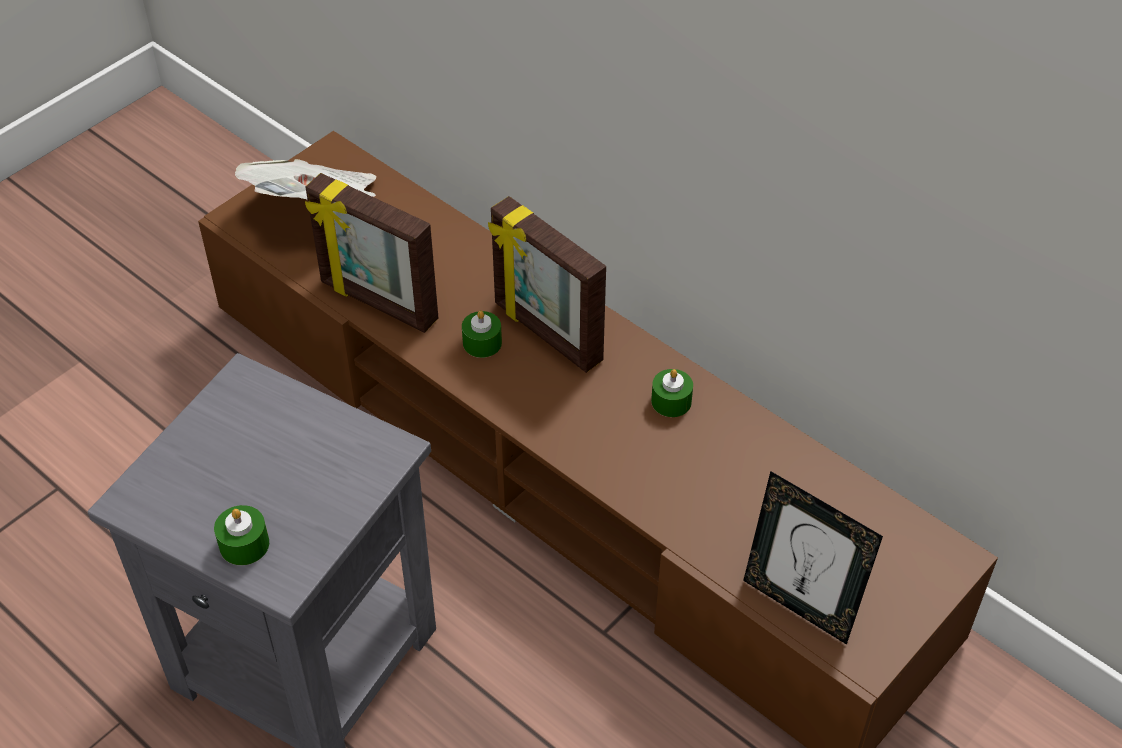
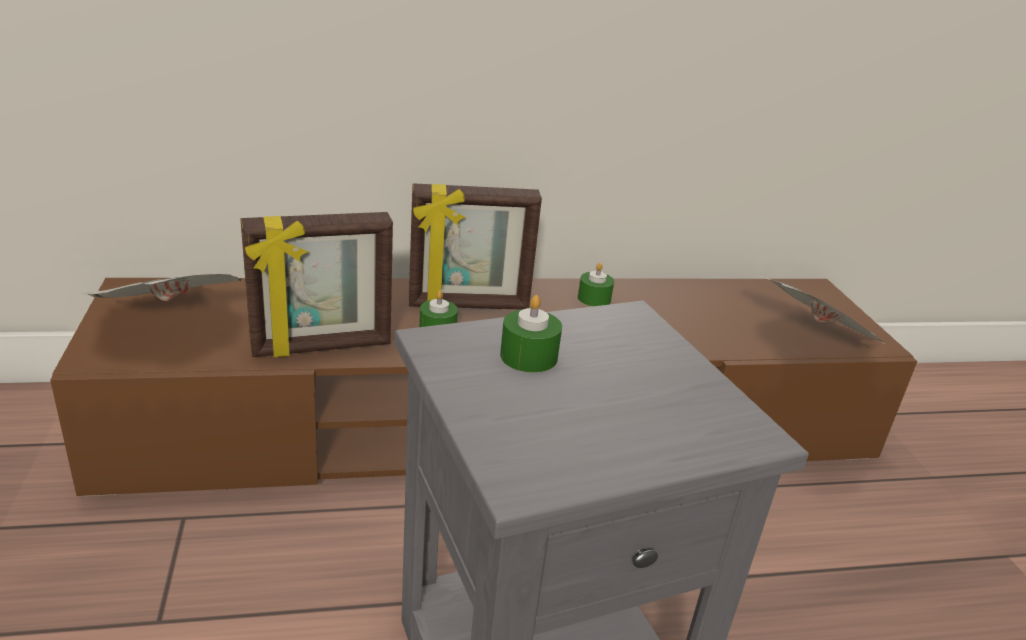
camera: 55 degrees left, 20 degrees down
(244, 544) = (676, 434): green candle -> green candle (528, 356)
(799, 605) = (816, 342): picture frame -> newspaper

